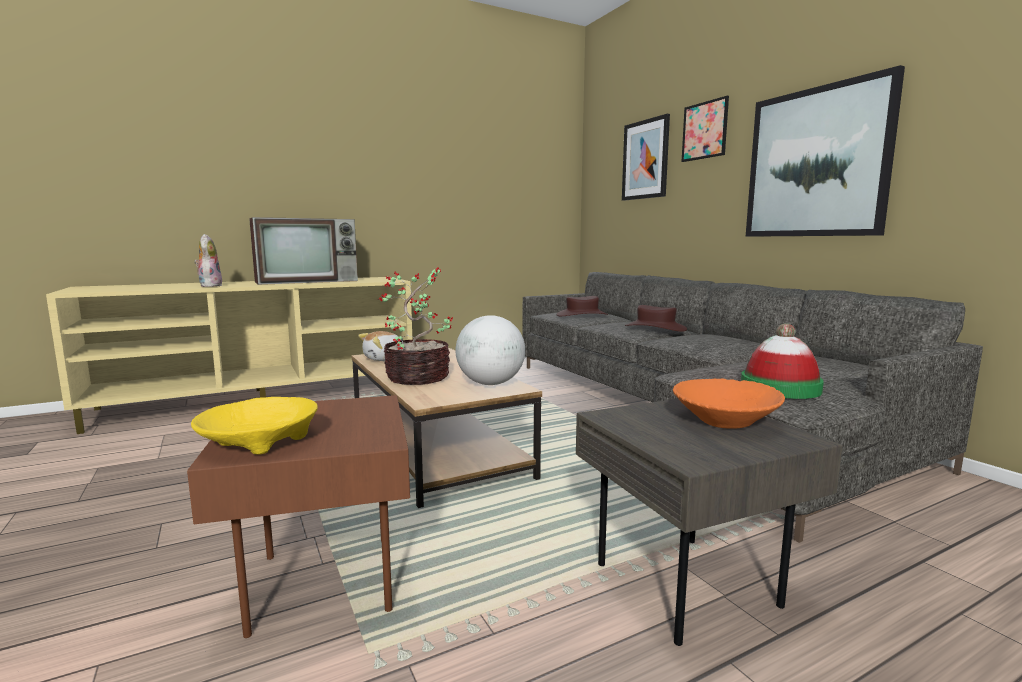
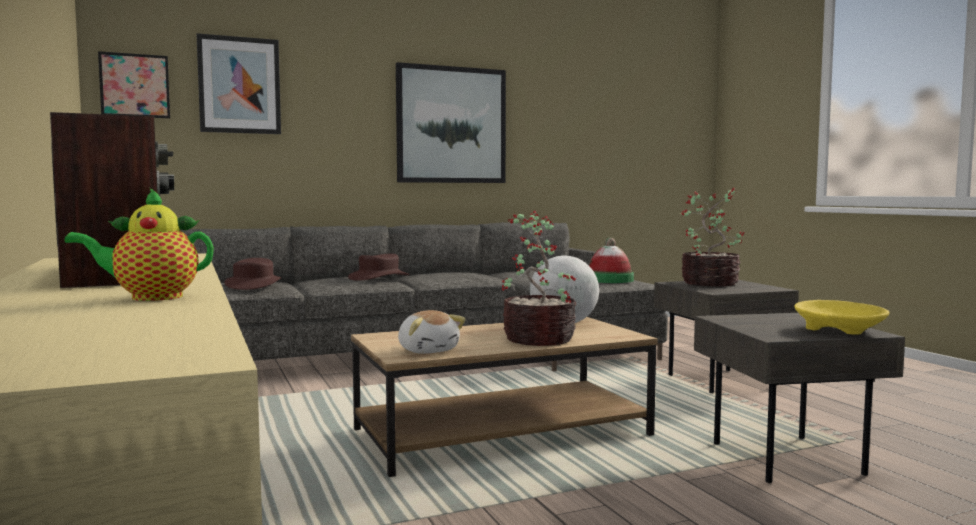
camera: 85 degrees left, 5 degrees down
(209, 286) = (150, 297): plush toy -> teapot
(320, 580) = (785, 460): brown side table -> grey side table
(704, 130) = (332, 72): picture -> picture (135, 85)
(725, 421) = (711, 283): orange bowl -> potted plant

